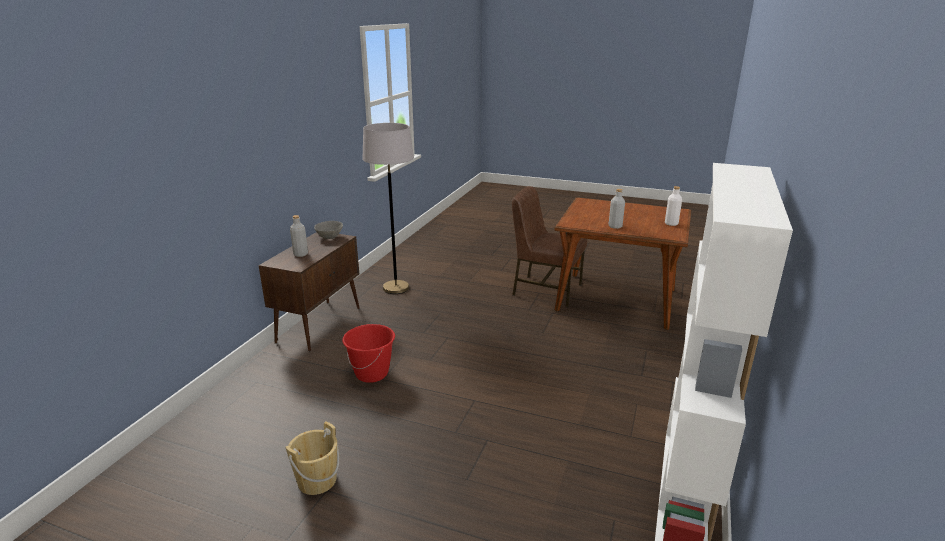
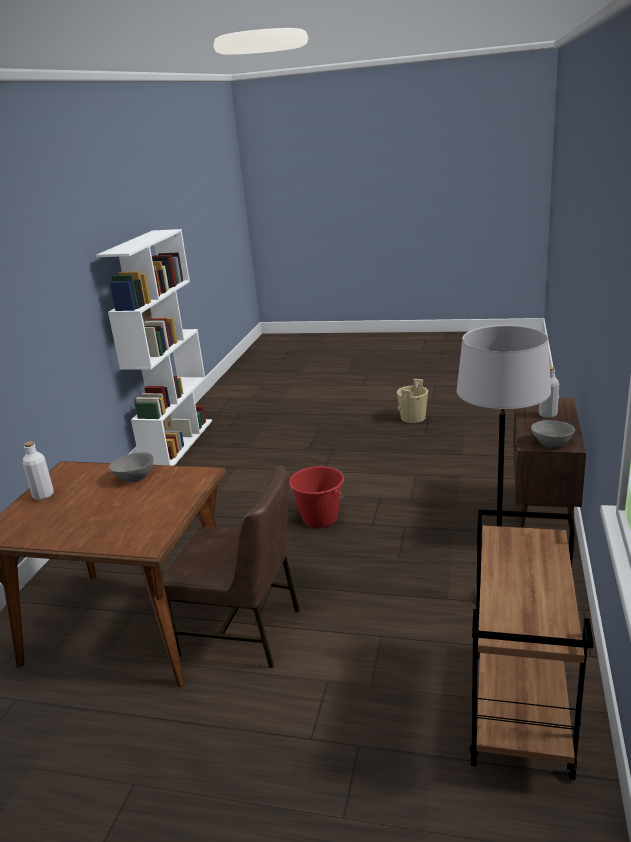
camera: 175 degrees right, 0 degrees up
(372, 373) = (429, 477): red bucket -> red bucket (319, 519)
(421, 256) = (521, 712): none -> brown cart
(615, 226) = (135, 477): grey bottle -> grey bowl

